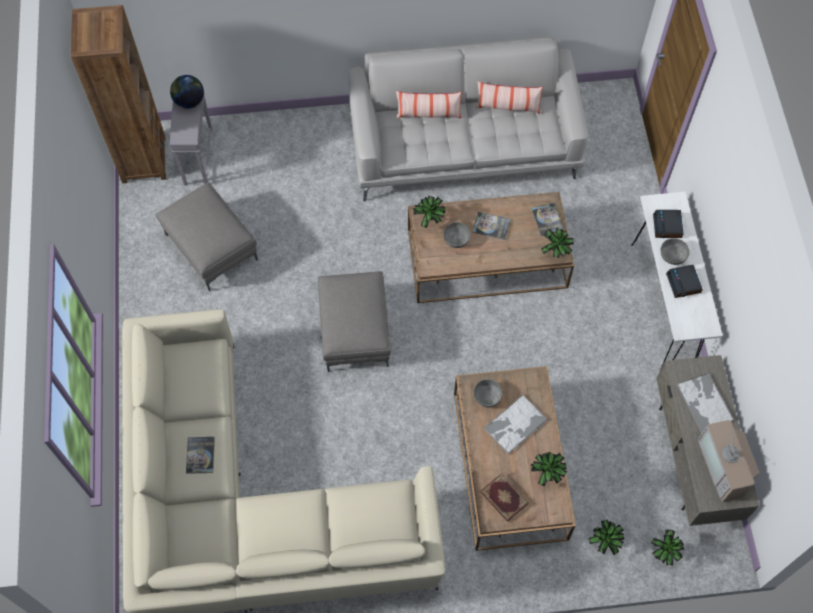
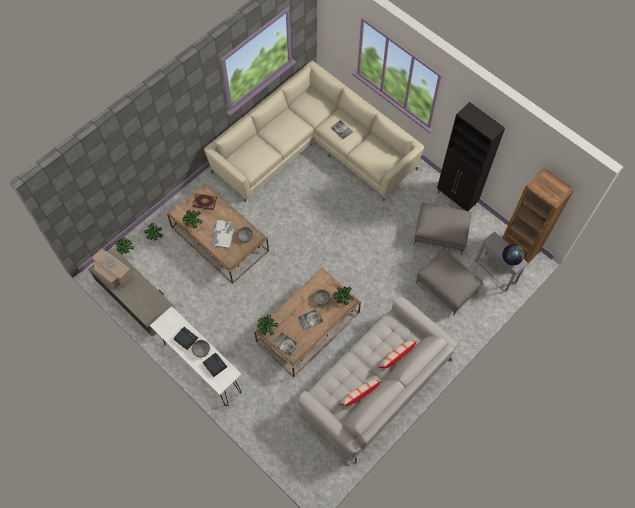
camera: 140 degrees right, 0 degrees up
(139, 275) = (456, 199): none -> black cabinet
(354, 330) = (339, 246): grey ottoman -> grey ottoman (447, 287)
(704, 402) = (141, 297): tray -> none

